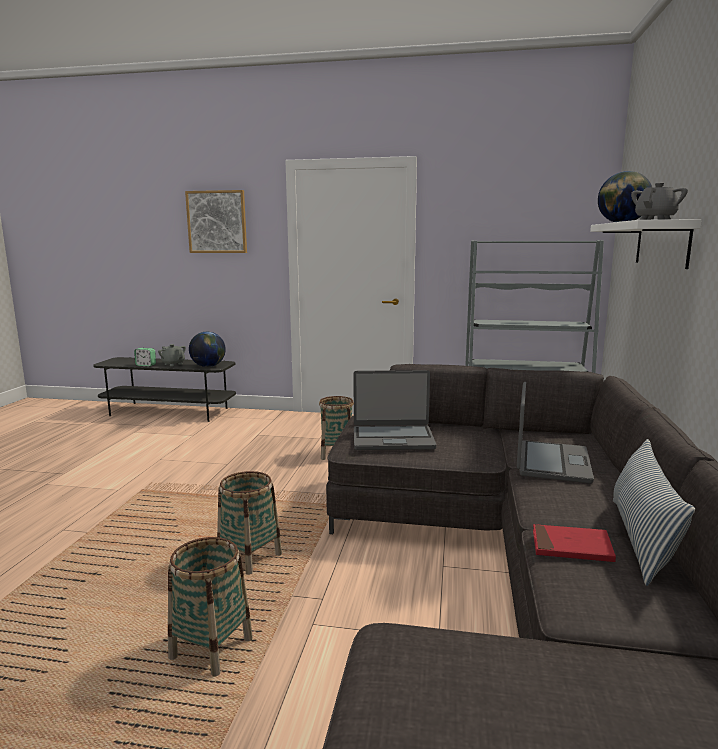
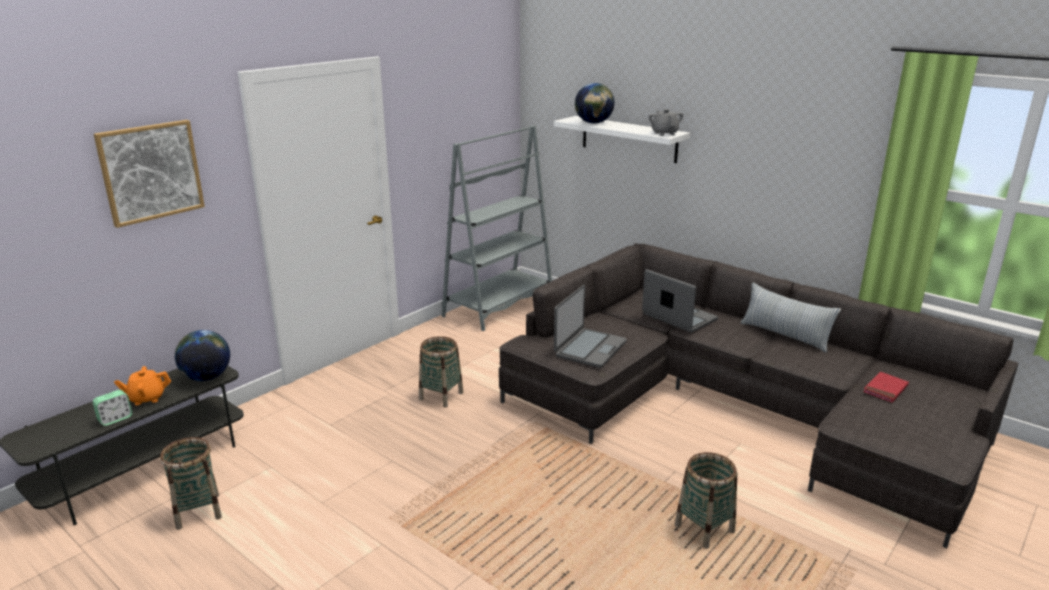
camera: 60 degrees left, 10 degrees up
(173, 364) = (146, 398): grey teapot -> orange teapot
(250, 557) = (598, 488): basket -> basket (198, 511)
(571, 547) = (784, 353): red book -> red book (885, 389)

